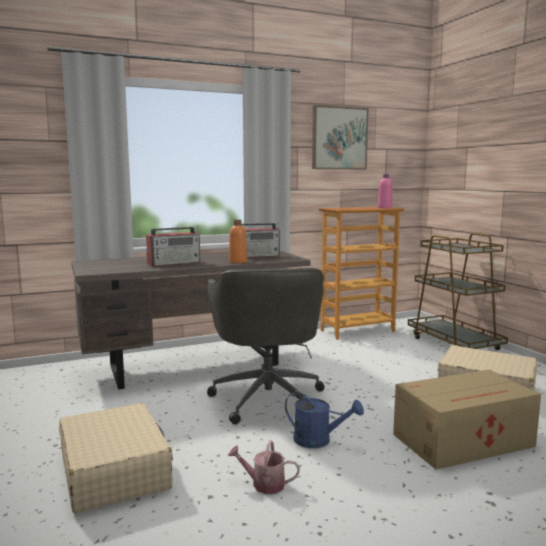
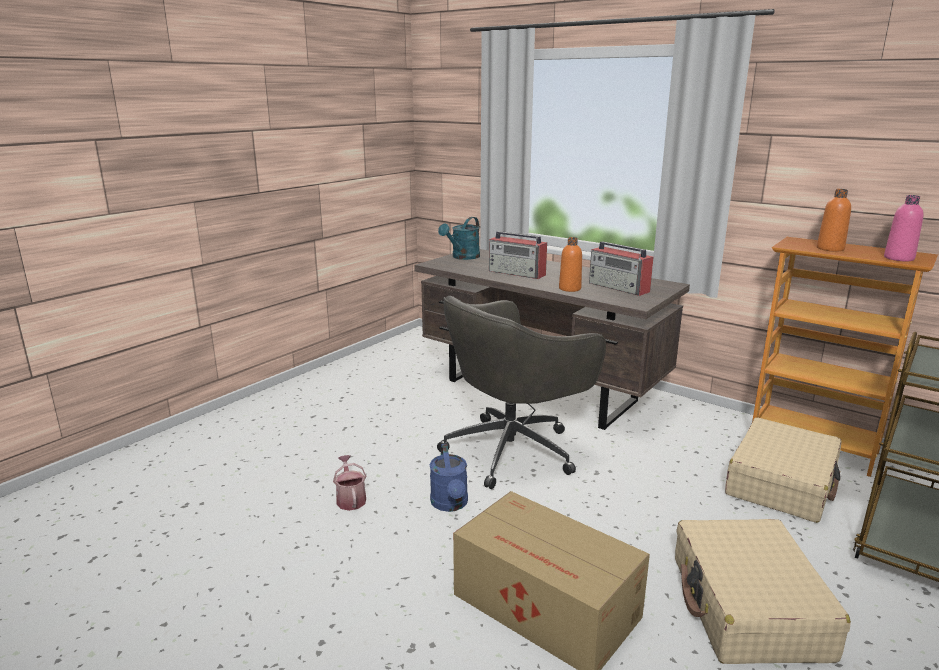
camera: 60 degrees right, 10 degrees up
(94, 265) = (463, 257): none -> turquoise watering can
(114, 471) = (324, 431): beige suitcase -> beige suitcase (781, 483)
(339, 138) = (857, 121): picture -> none
(354, 208) = (830, 249): none -> orange bottle

